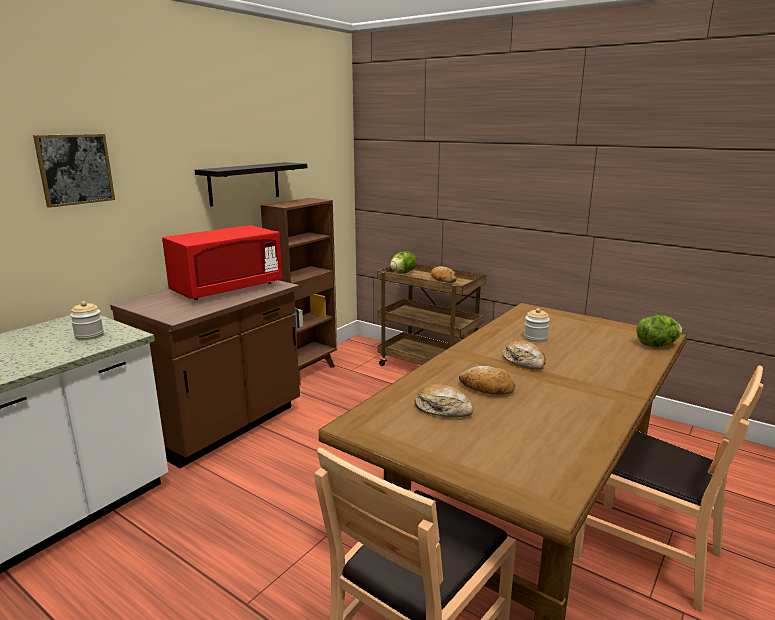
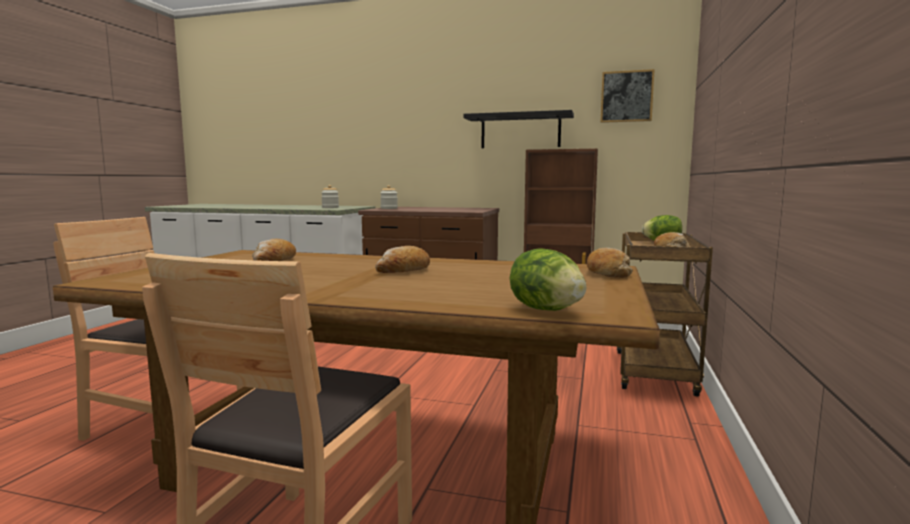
camera: 70 degrees right, 10 degrees down
(75, 169) = (384, 113): picture -> picture (626, 96)
(227, 289) = (446, 209): red microwave -> none
(486, 389) = (322, 266): bread -> bread (607, 273)
(535, 338) = (490, 272): jar -> jar (389, 208)

